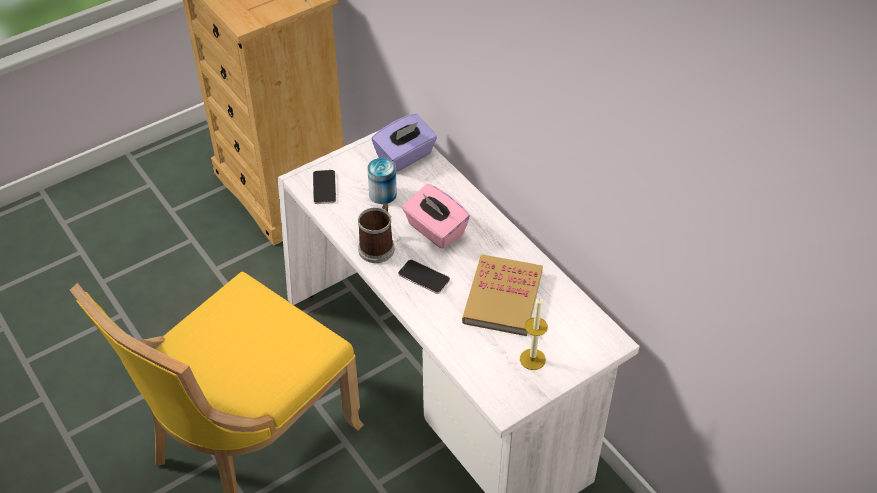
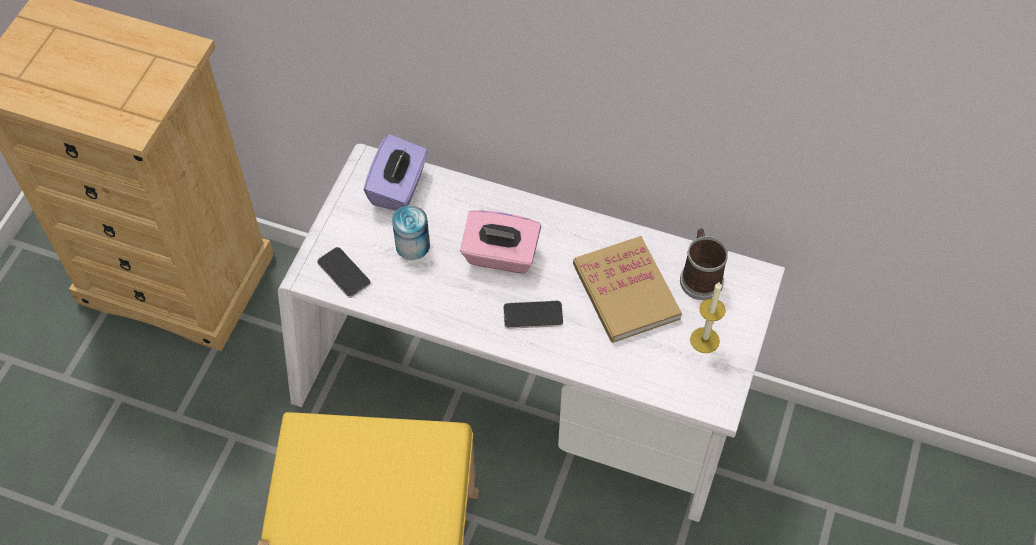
camera: 35 degrees left, 10 degrees up
(378, 246) = (459, 308): mug -> mug (700, 277)

